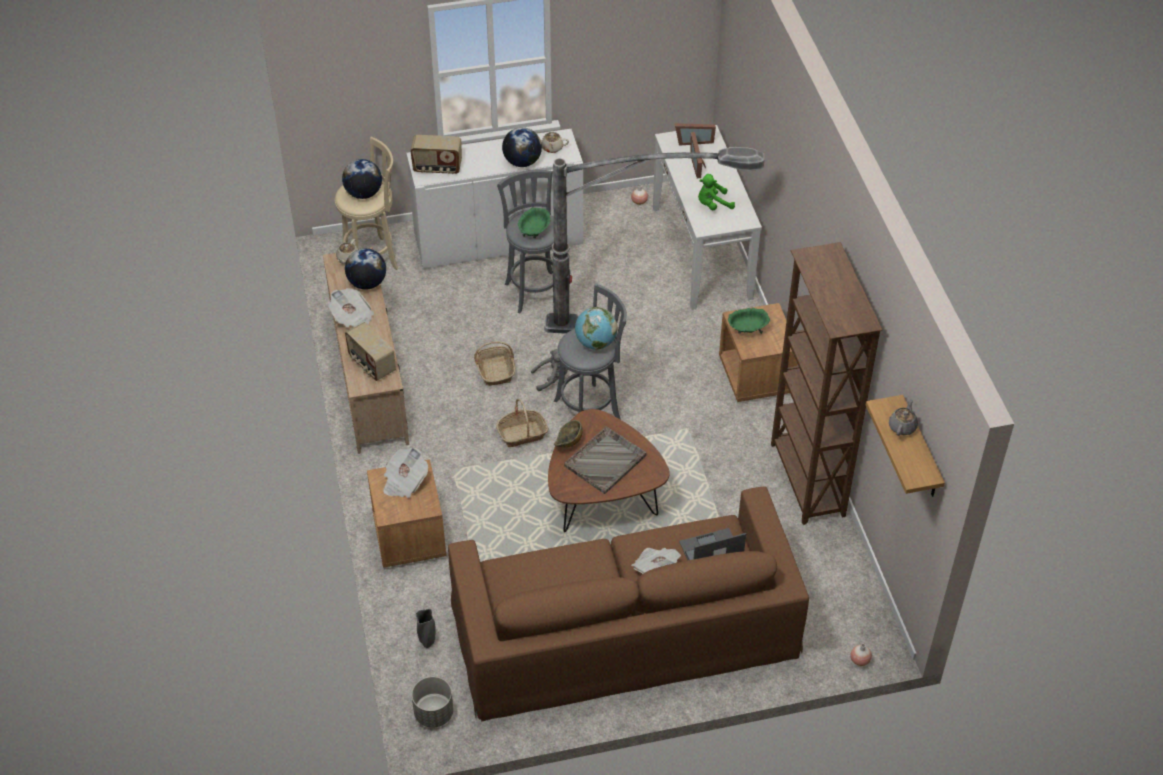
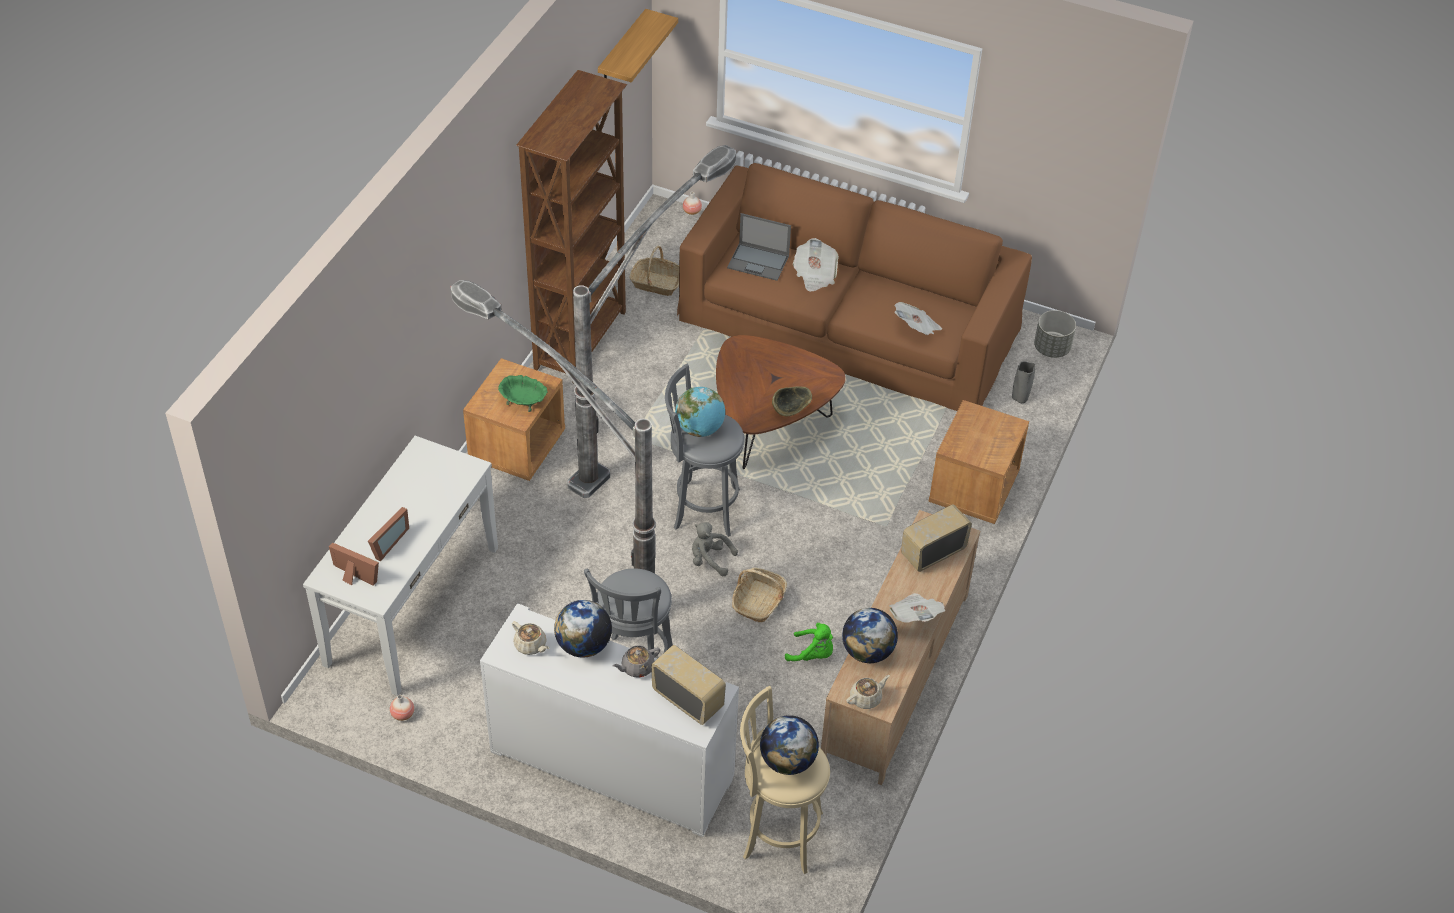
camera: 145 degrees left, 0 degrees up
(371, 364) = (932, 552): radio -> radio turned 120 degrees counterclockwise
(404, 481) = (976, 445): newspaper -> newspaper (916, 328)
(522, 434) = (790, 521): basket -> basket (656, 283)
(534, 232) = (639, 586): green bowl -> none
(606, 460) = (771, 378): grey tray -> none
(687, 448) = (651, 422): none -> floor lamp
(713, 205) = (431, 487): green plush toy -> green plush toy (812, 654)
(902, 426) = (627, 50): grey teapot -> grey teapot (637, 667)

